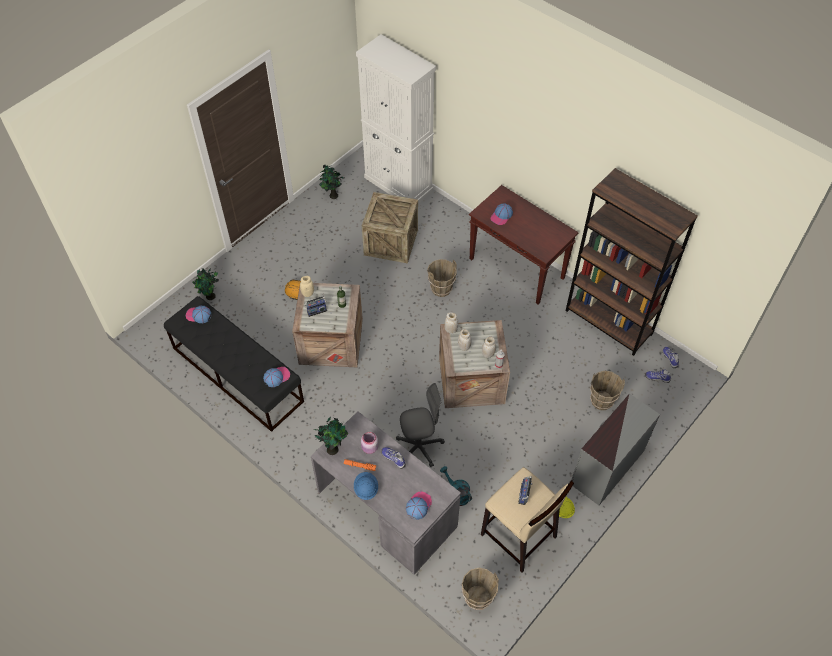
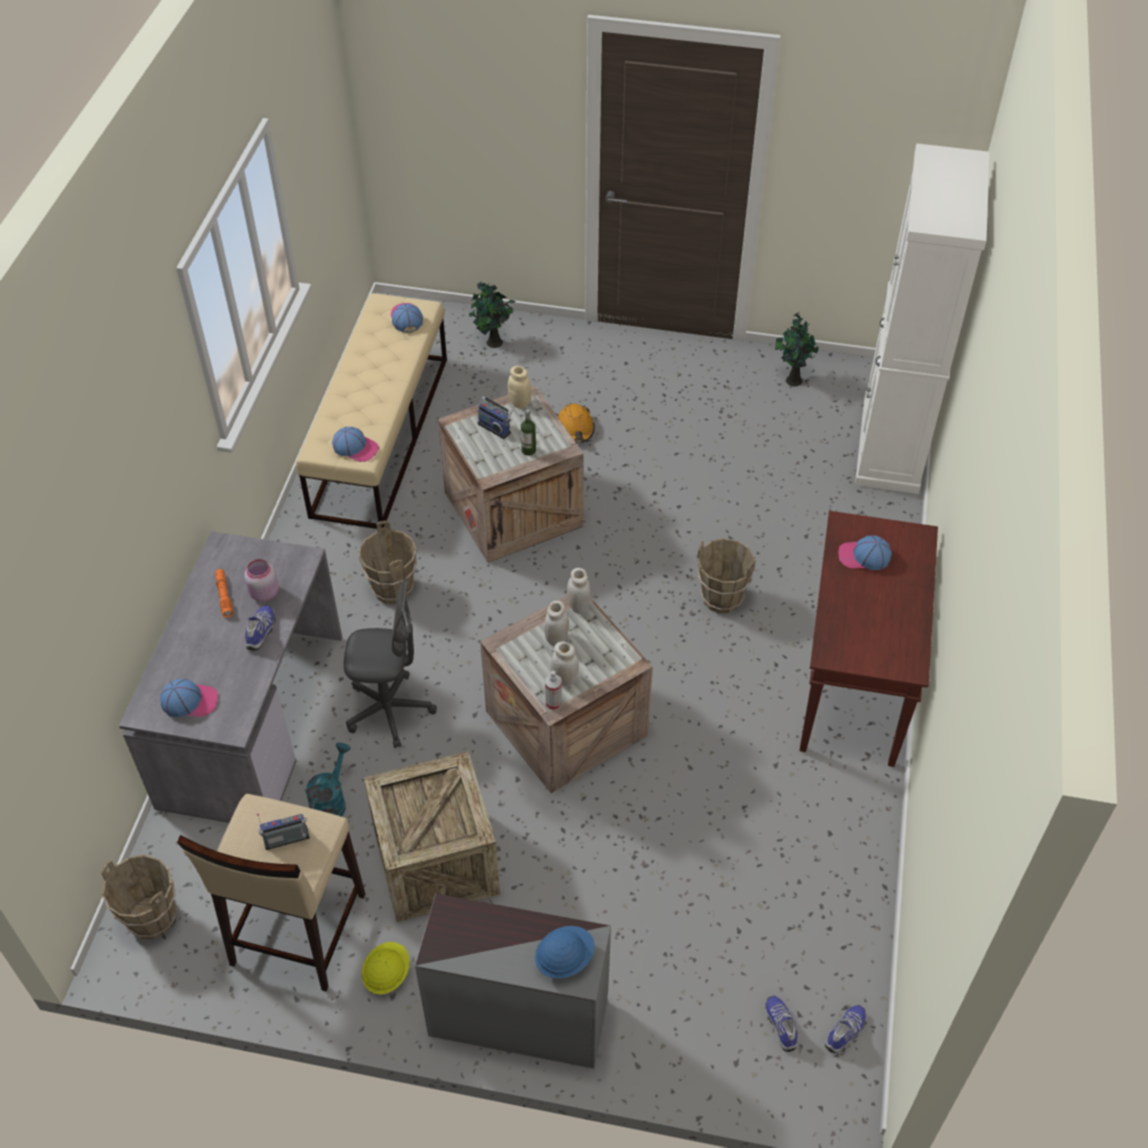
camera: 60 degrees right, 5 degrees down
(237, 374) = (381, 435): black bench -> beige bench
(333, 448) = (238, 551): potted plant -> none
(366, 489) = (186, 622): blue hard hat -> blue hard hat (564, 958)
(391, 242) = (763, 490): crate -> crate (436, 862)
(419, 447) = (389, 711): grey office chair -> grey office chair turned 45 degrees counterclockwise
(601, 401) = (659, 947): brown bucket -> brown bucket (392, 589)
(609, 322) = (849, 884): brown bookcase -> none

